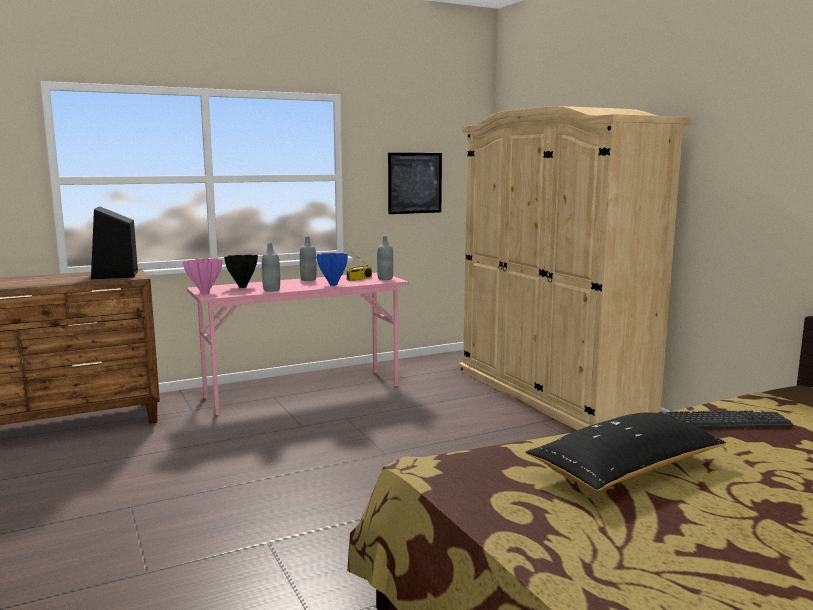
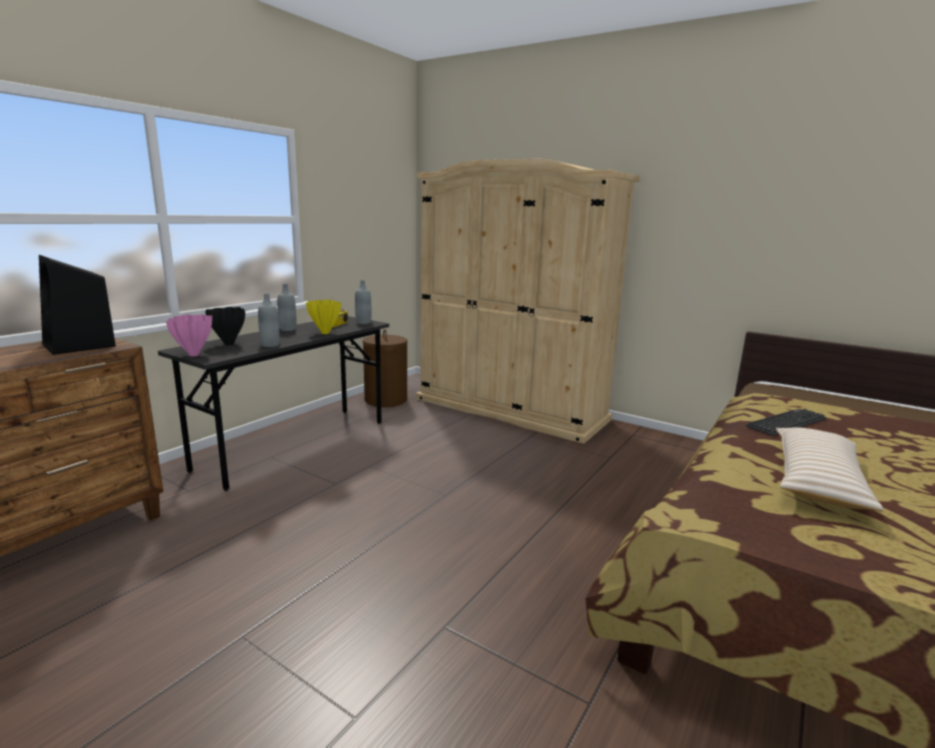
camera: 30 degrees left, 5 degrees up
(303, 391) = (295, 444): pink desk -> grey desk
(333, 284) = (324, 333): blue vase -> yellow vase
(415, 183) = (359, 226): picture -> none
(426, 366) = (385, 400): none -> brown laundry basket
(626, 469) = (817, 480): black pillow -> beige pillow

